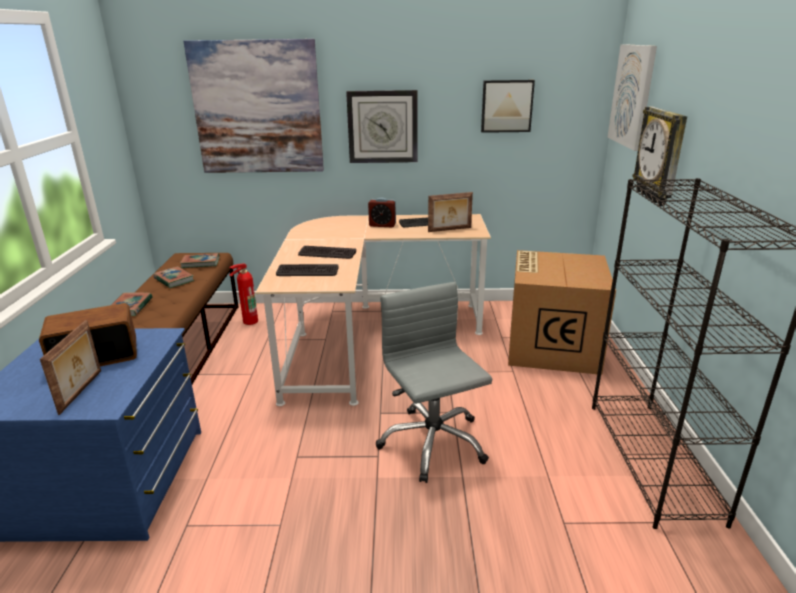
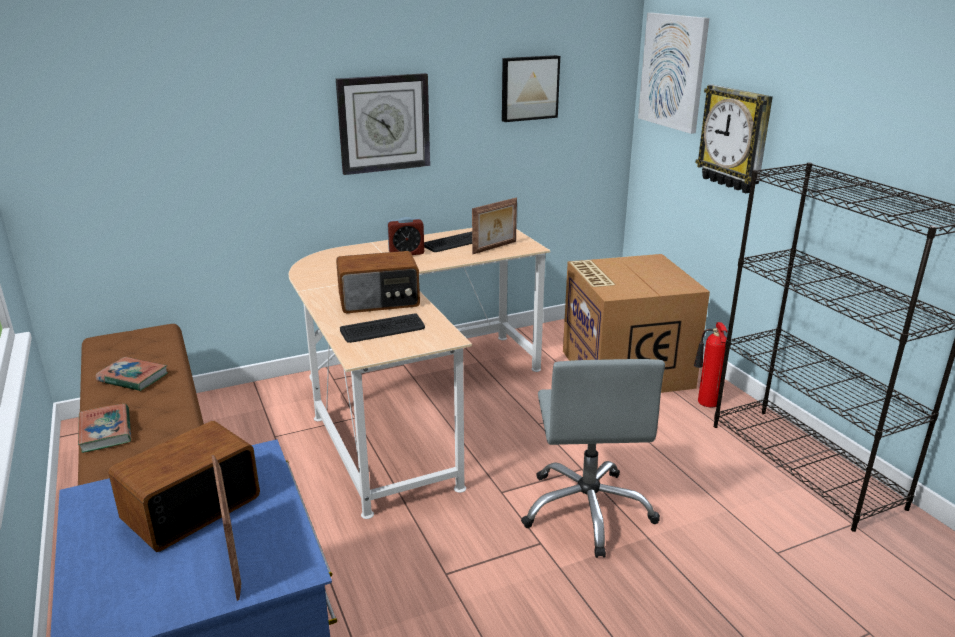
camera: 25 degrees left, 0 degrees up
(200, 263) = (148, 345): book -> none
(248, 321) = (225, 417): fire extinguisher -> fire extinguisher (706, 403)
(257, 108) = (209, 109): picture -> none
(327, 253) = (379, 301): keyboard -> radio
(432, 443) = (587, 510): grey office chair -> grey office chair turned 135 degrees counterclockwise

